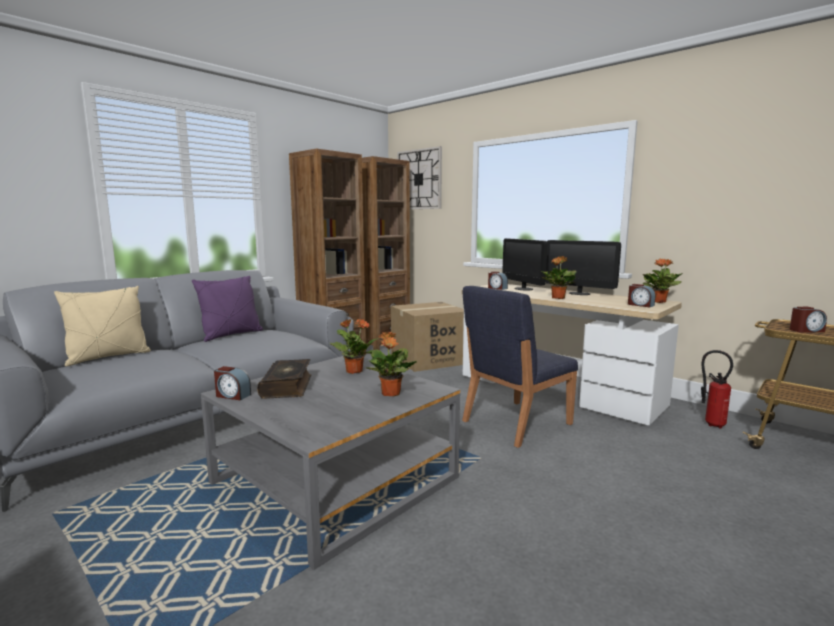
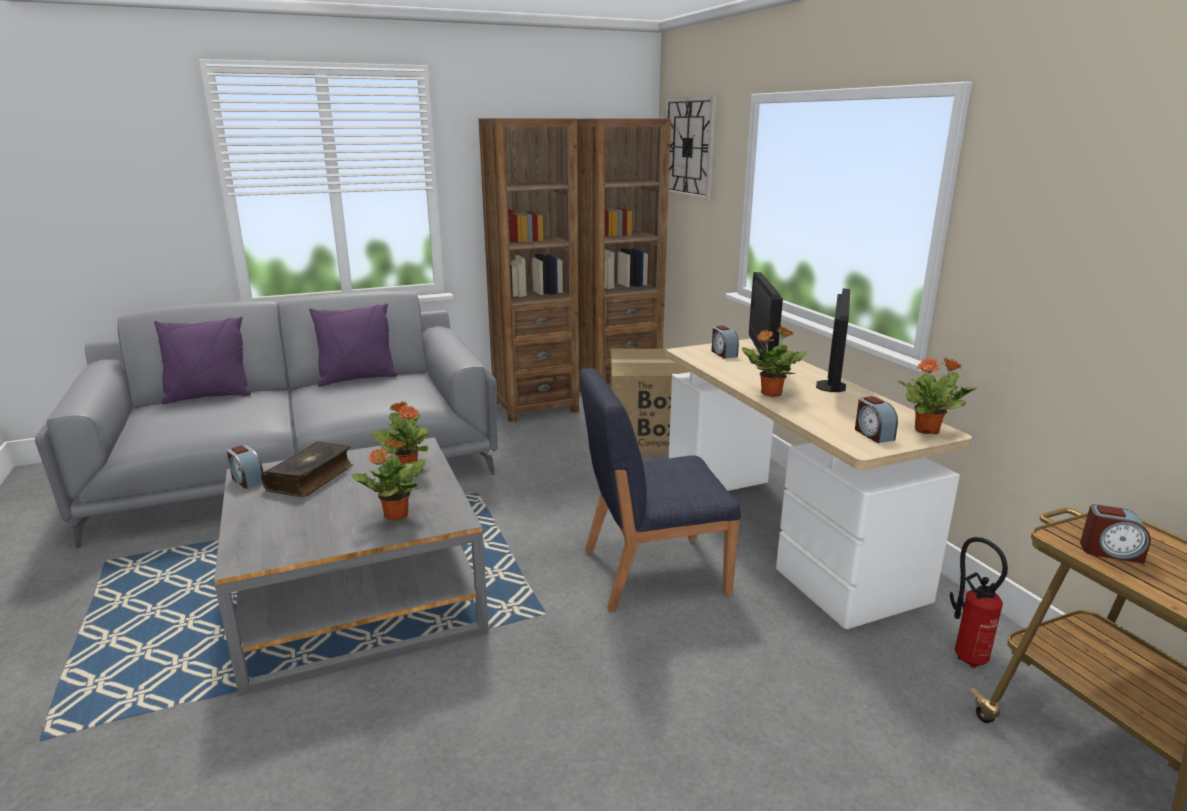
camera: 25 degrees right, 10 degrees up
(108, 357) = (209, 397): beige pillow -> purple pillow
(579, 293) = (830, 386): monitor -> monitor turned 135 degrees counterclockwise

